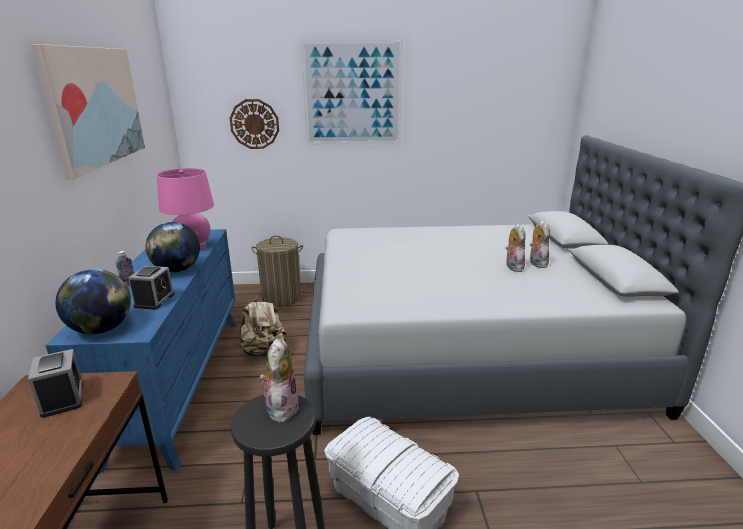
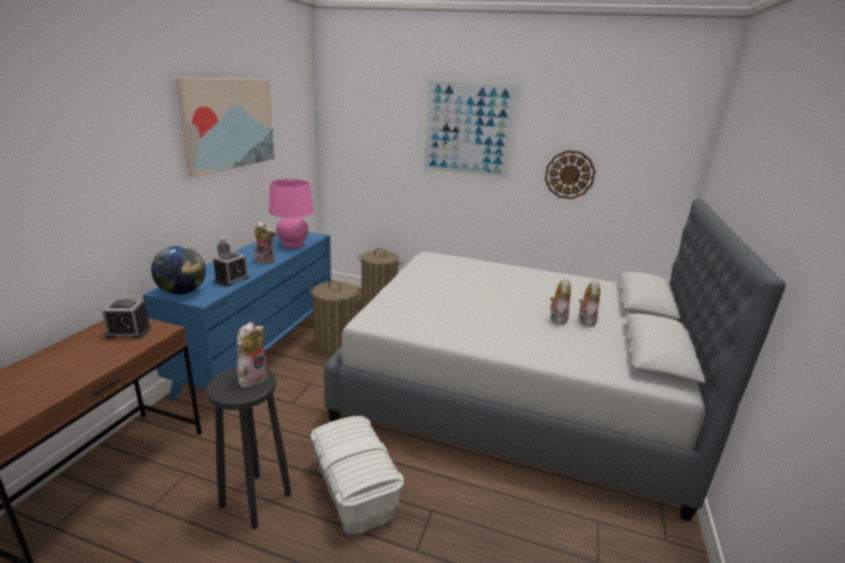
camera: 20 degrees right, 0 degrees up
(63, 398) = (129, 332): alarm clock -> alarm clock turned 90 degrees clockwise
(177, 270) = (266, 260): globe -> plush toy
(254, 124) = (380, 148): wall clock -> wall clock (569, 174)
(264, 352) = (336, 346): beige backpack -> laundry basket

